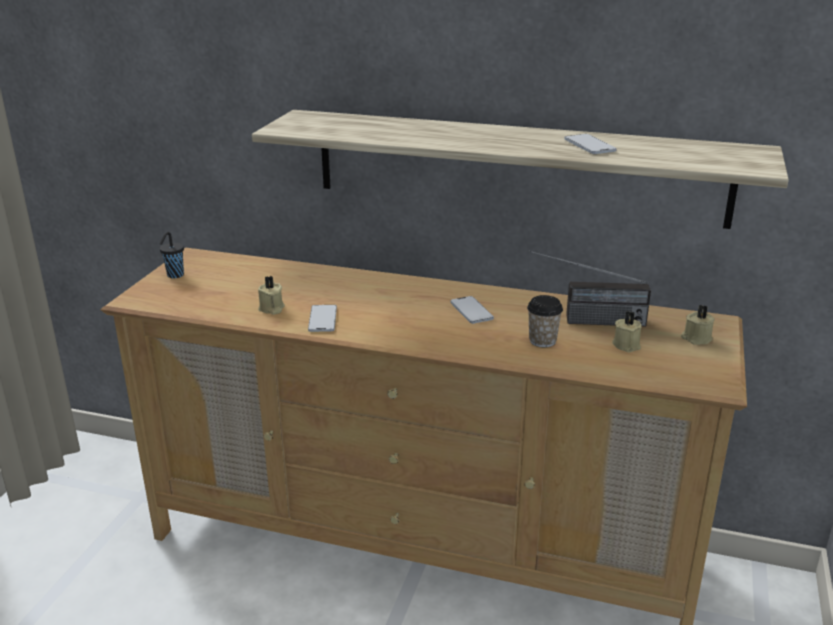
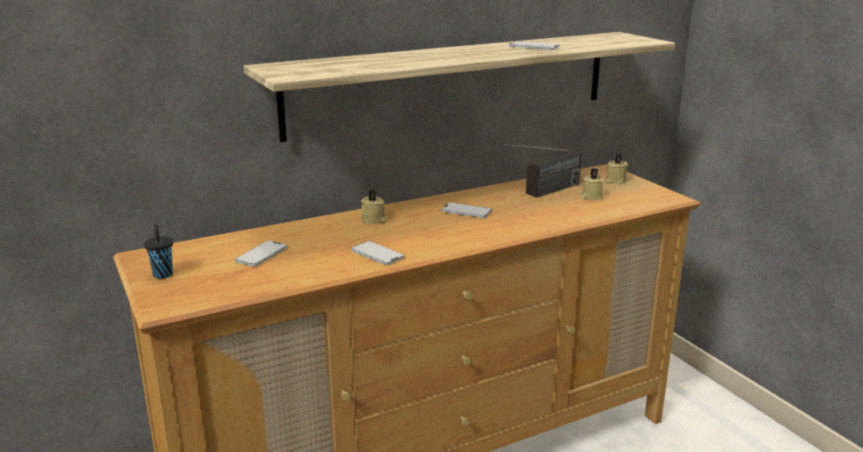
camera: 45 degrees left, 5 degrees down
(254, 285) = (261, 255): none -> phone
(271, 309) = (318, 263): beige candle -> beige candle (374, 220)
(542, 341) = (545, 211): cup -> none

